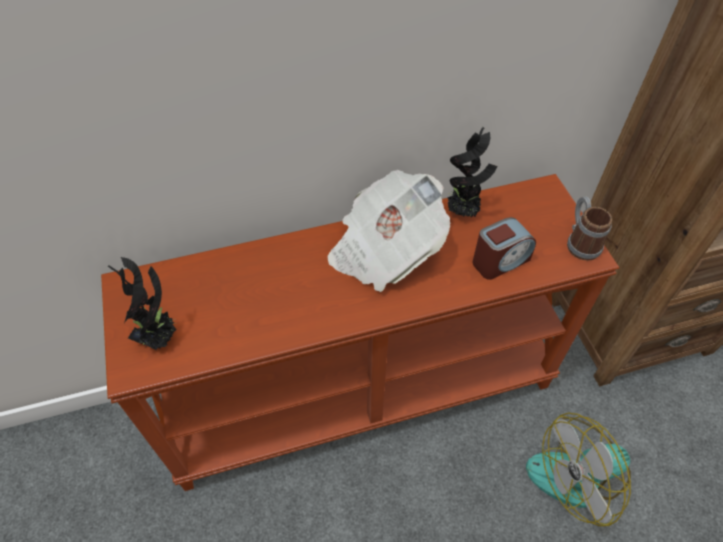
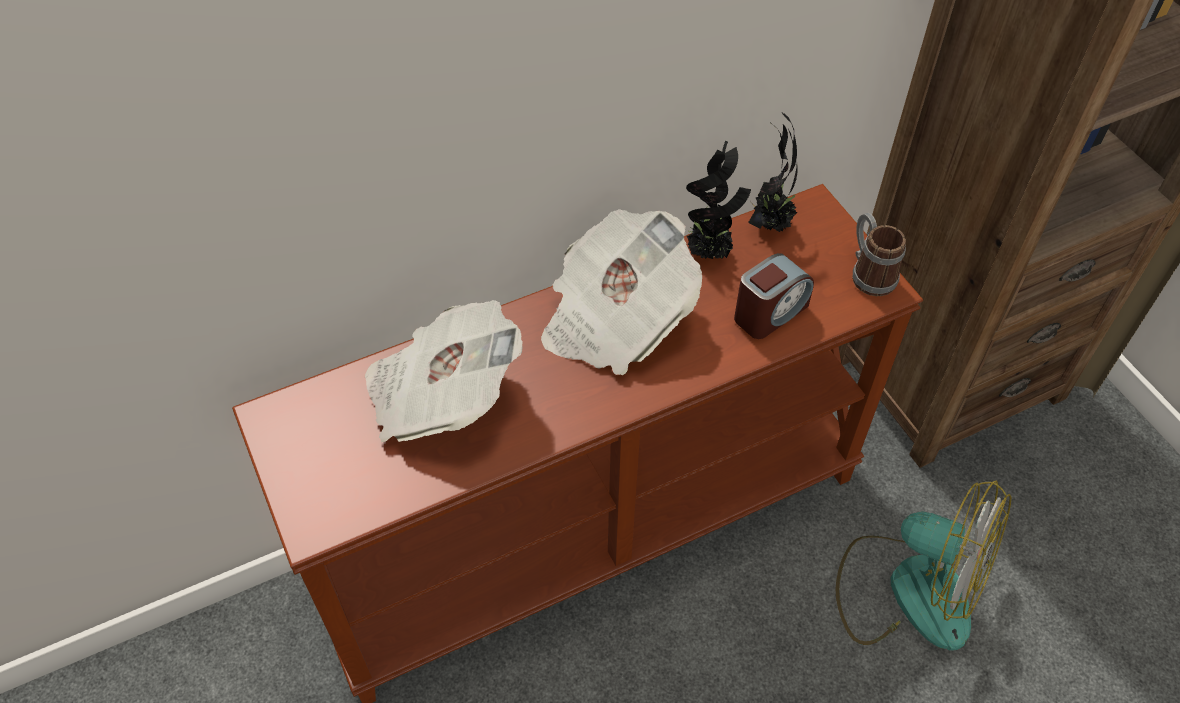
camera: 10 degrees left, 0 degrees up
(160, 337) = (340, 478): potted plant -> potted plant (770, 223)
(247, 287) = (442, 395): none -> newspaper
(579, 473) = (909, 589): fan -> fan turned 120 degrees counterclockwise

